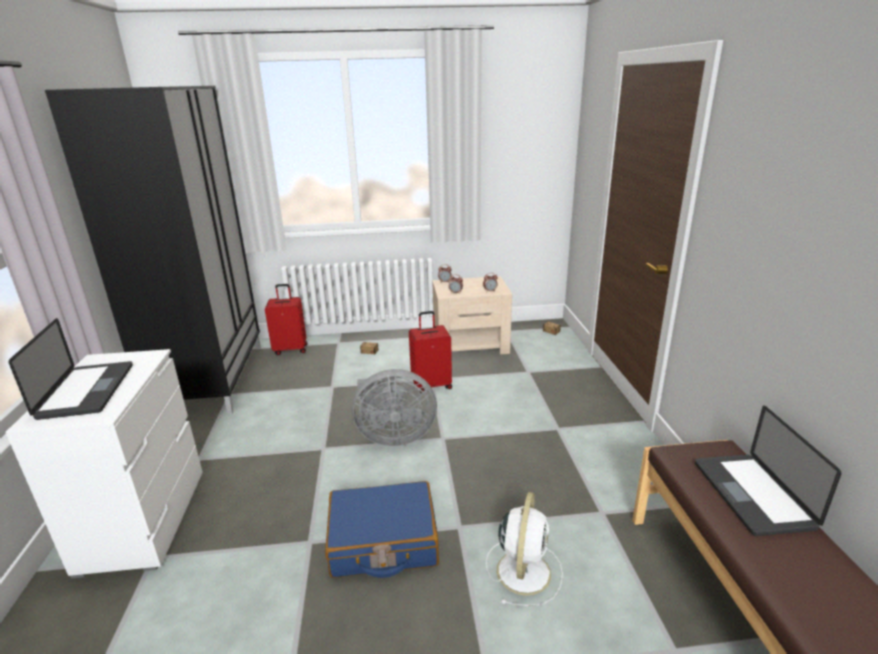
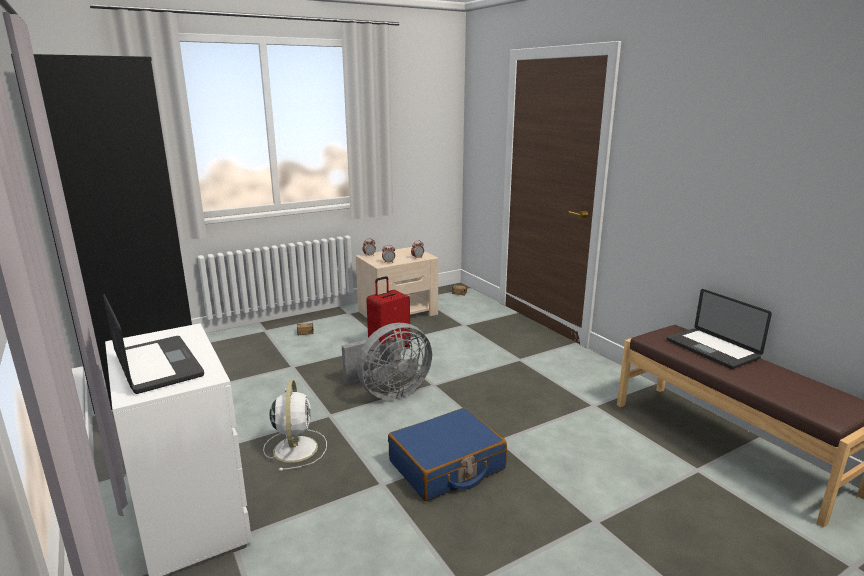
camera: 25 degrees left, 5 degrees down
(291, 349) = (217, 344): red suitcase -> none
(523, 570) = (569, 454): white fan -> white fan (295, 448)

